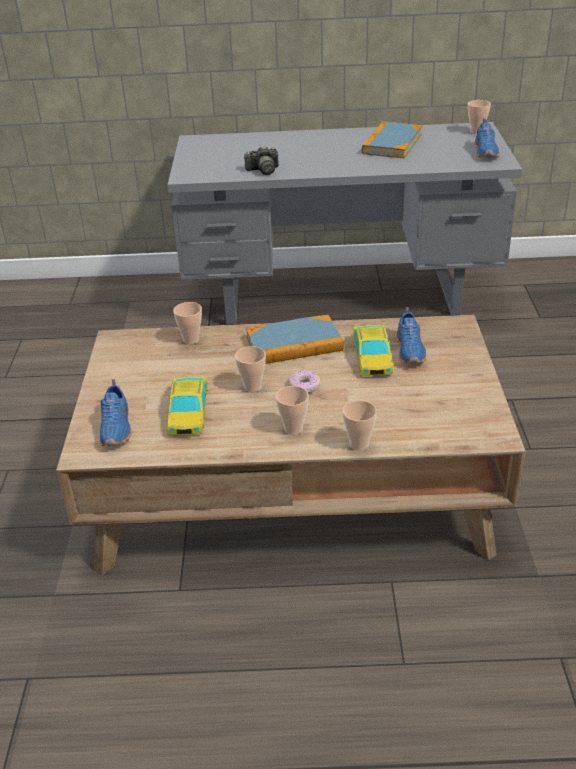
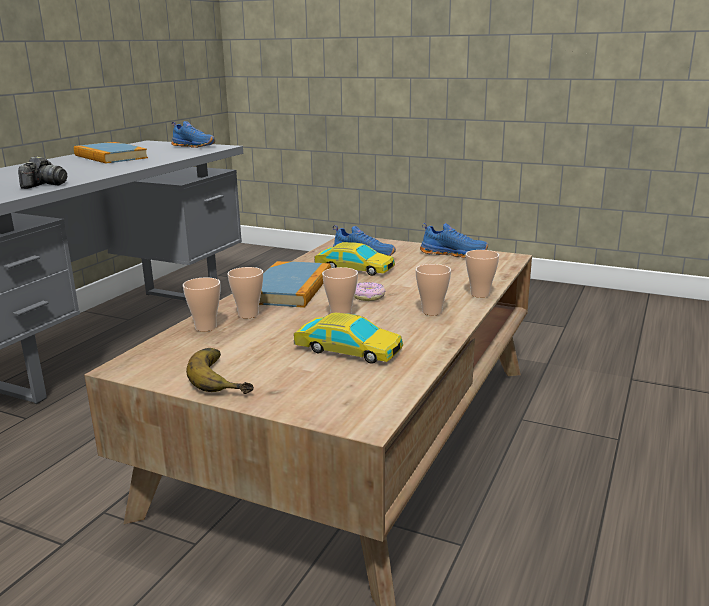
camera: 65 degrees left, 15 degrees down
(117, 428) = (333, 392): blue shoe -> blue shoe (453, 254)
(119, 379) = (226, 376): none -> banana
(476, 131) = (153, 143): cup -> cup (248, 314)

